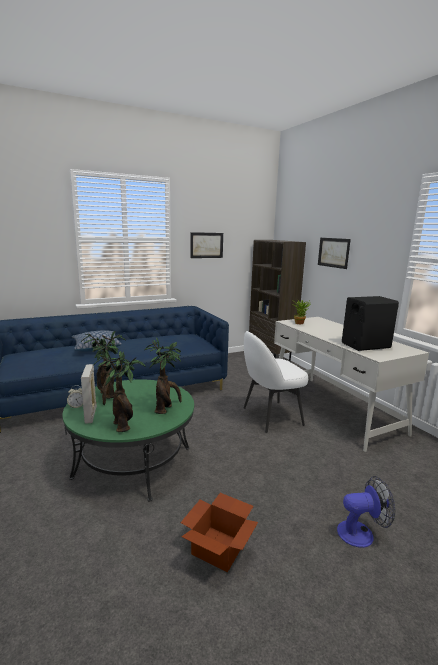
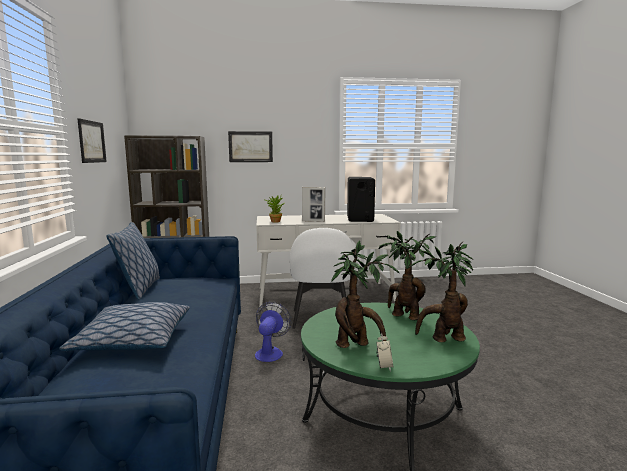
camera: 70 degrees left, 5 degrees down
(91, 415) = (415, 357): picture frame -> picture frame (313, 221)
(167, 334) = (139, 289): none -> pillow
(220, 547) = (519, 379): cardboard box -> none
(361, 533) = (490, 326): fan -> fan (270, 352)

